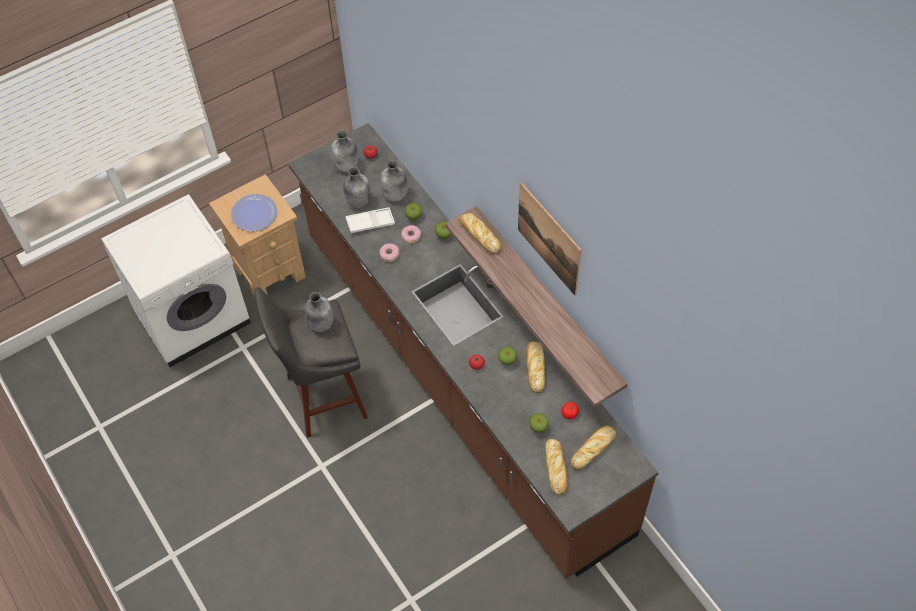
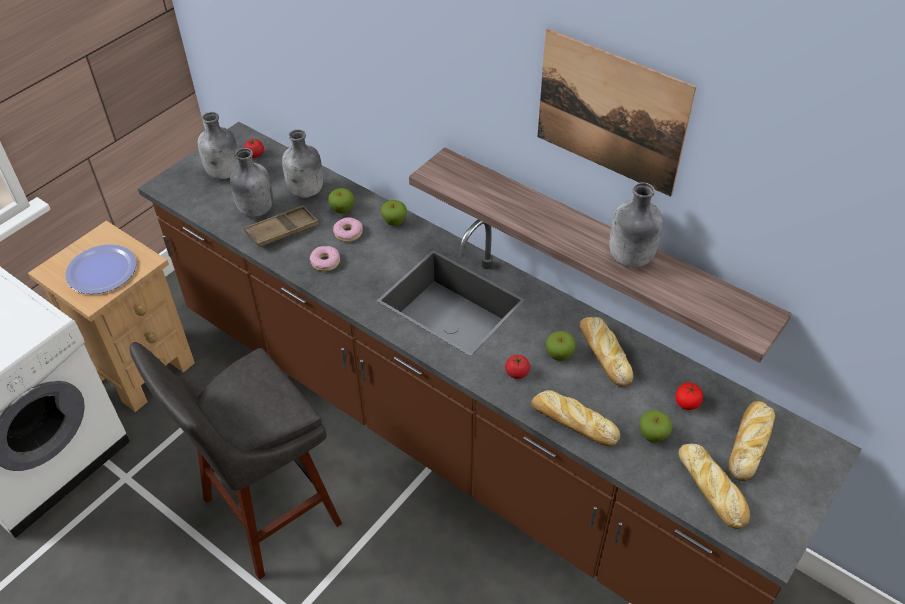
camera: 20 degrees left, 10 degrees down
(320, 324) = (248, 386): grey bottle -> grey bottle (630, 258)
(370, 222) = (282, 230): white tray -> brown tray
(478, 235) = (465, 179): bread -> bread (572, 422)

